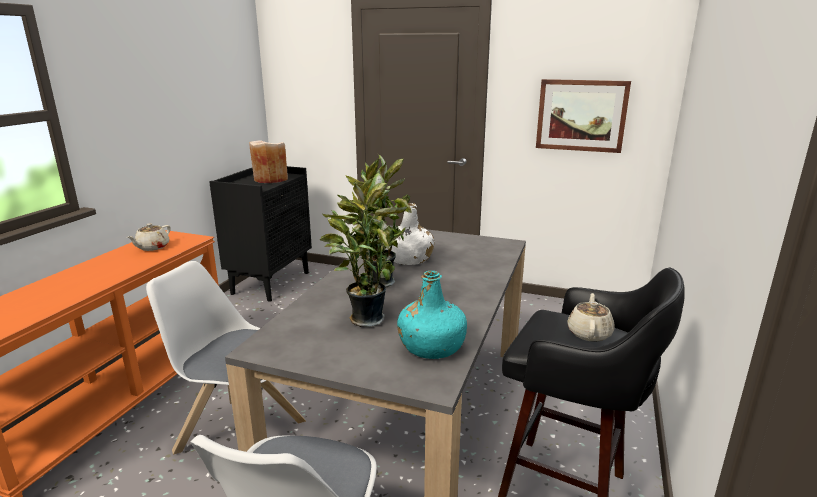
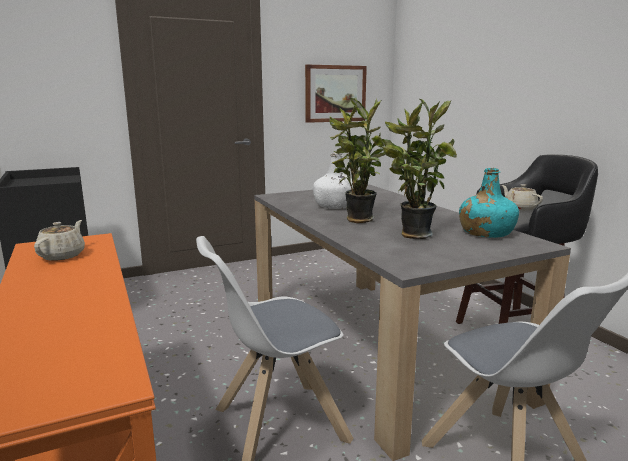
camera: 45 degrees left, 5 degrees down
(152, 247) = (62, 255): beige teapot -> beige teapot turned 150 degrees counterclockwise
(270, 179) = (51, 182): beige vase -> none

